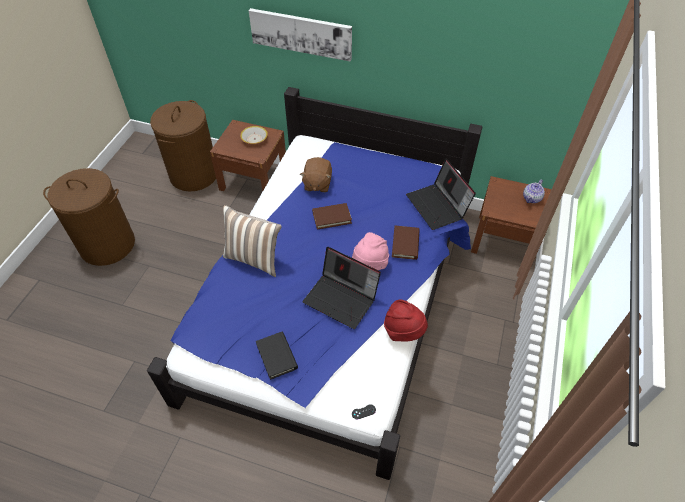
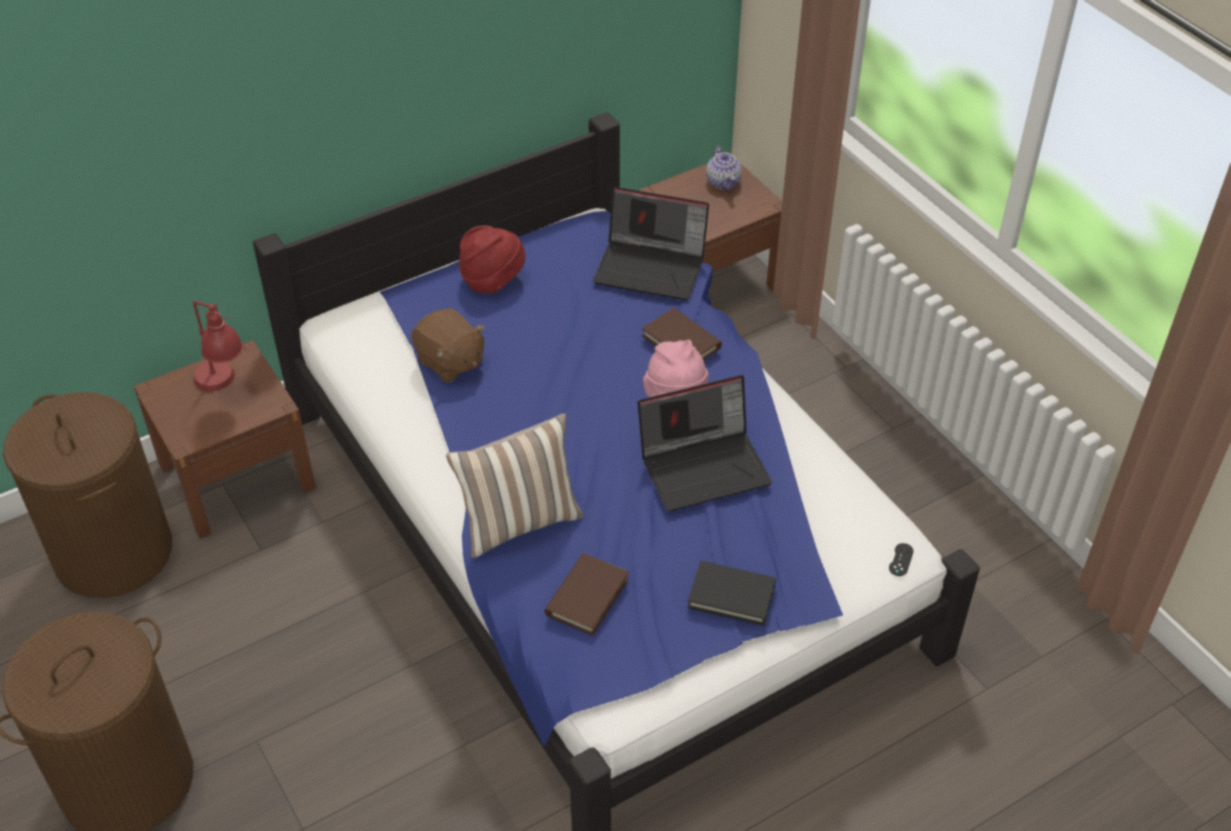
camera: 50 degrees left, 5 degrees down
(254, 139) = (225, 385): bowl -> red table lamp
(301, 33) = (259, 123): picture -> none
(331, 217) = (541, 386): brown book -> brown book (587, 597)
(403, 331) = (820, 438): red hat -> red hat (492, 280)

